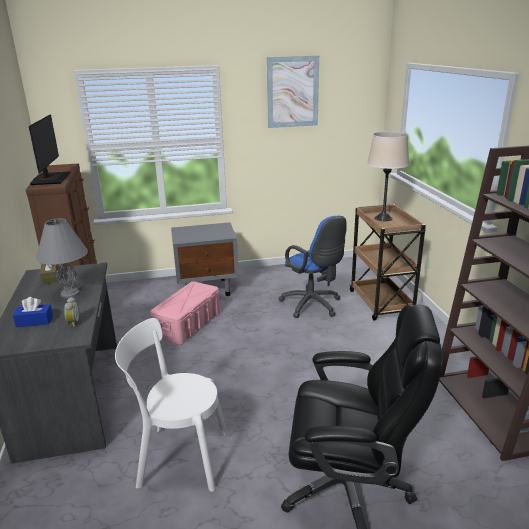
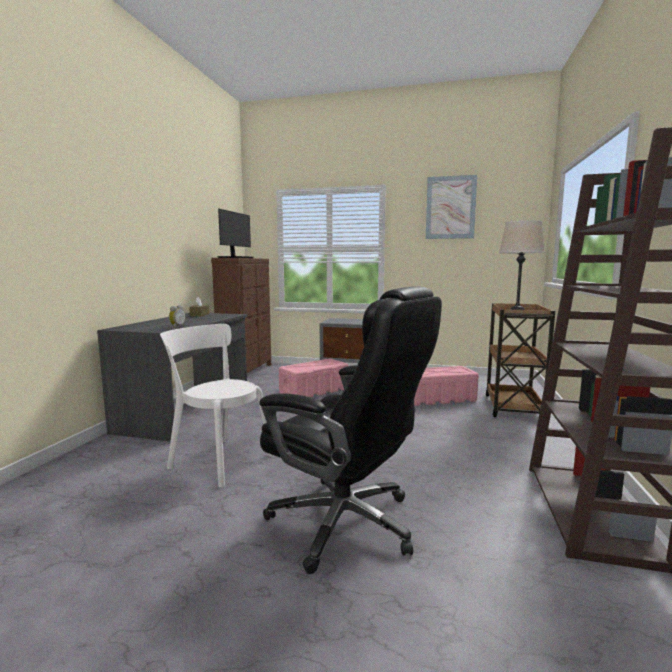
camera: 25 degrees right, 15 degrees down
(34, 321) = (156, 324): blue tissue box -> none
(70, 293) = (199, 319): grey table lamp -> none
(313, 306) = (438, 398): blue office chair -> pink storage box

